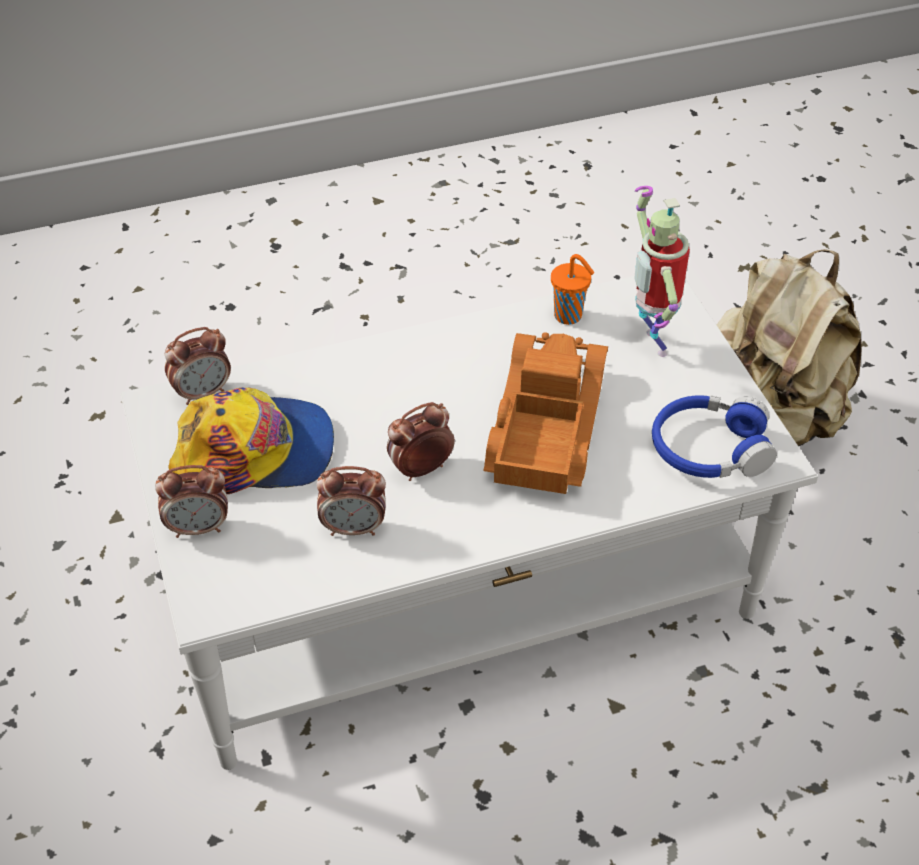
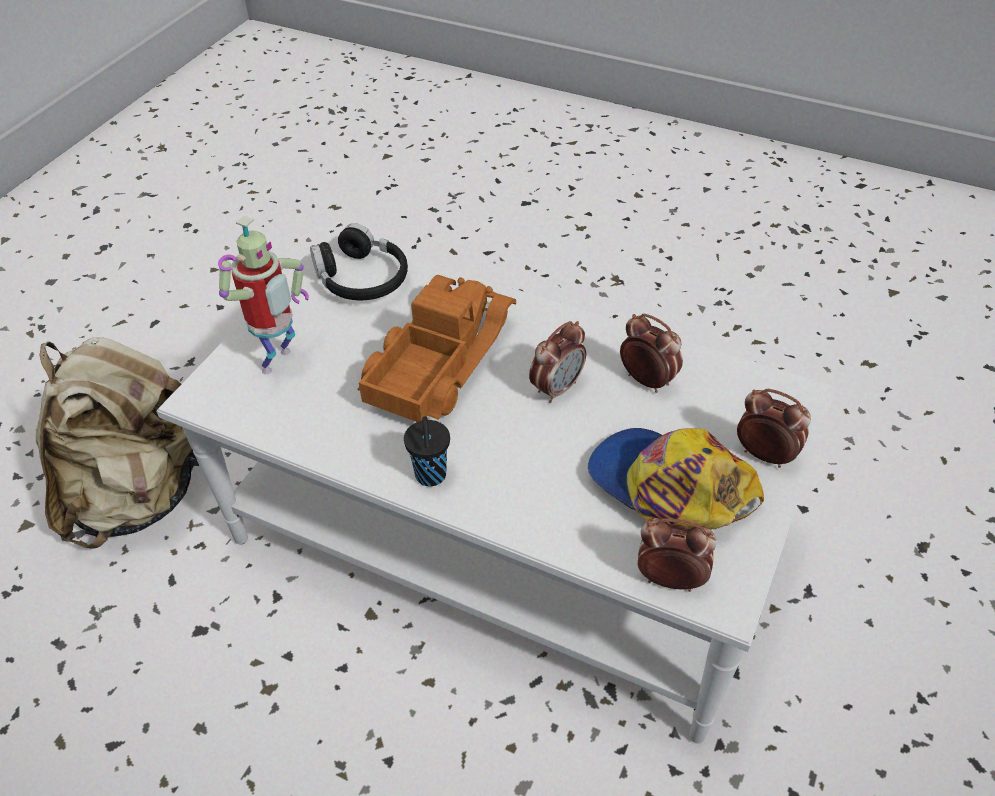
camera: 135 degrees left, 0 degrees up
(421, 469) = (557, 388): alarm clock -> alarm clock turned 60 degrees counterclockwise
(434, 347) = (431, 476): none -> black cup
(543, 425) = (436, 360): toy truck -> toy truck turned 150 degrees clockwise
(569, 316) = (297, 425): orange cup -> none
(709, 449) = (361, 278): blue headphones -> black headphones

